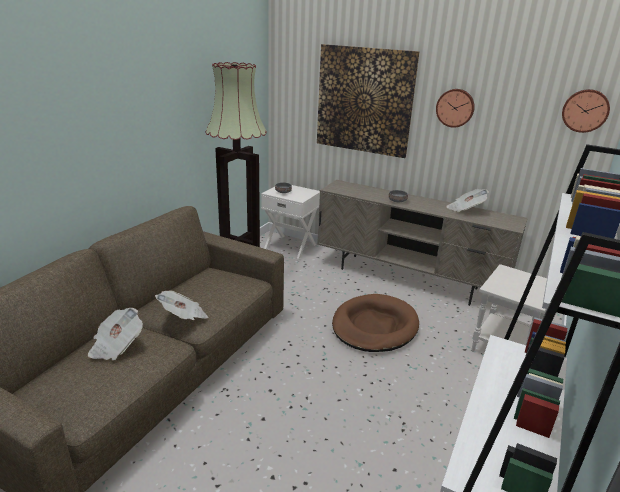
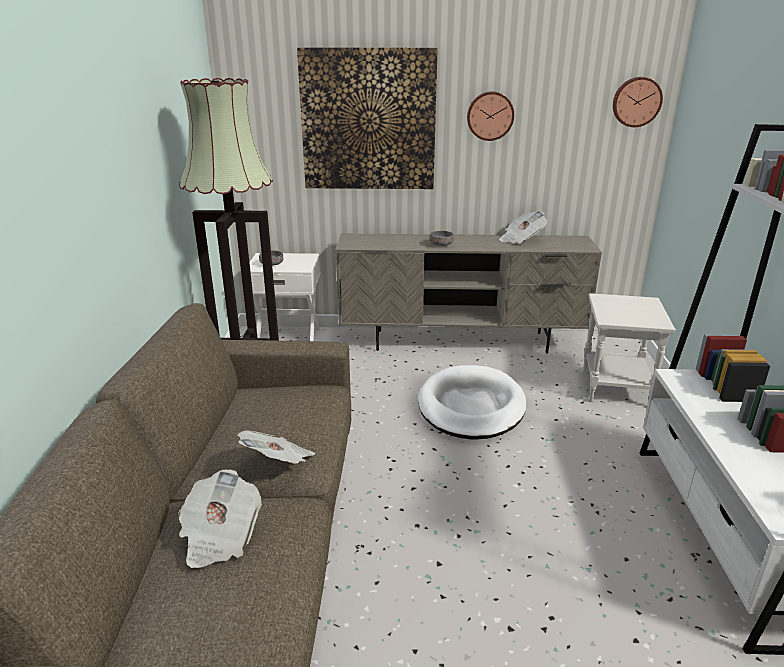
camera: 25 degrees left, 0 degrees up
(374, 326) = (471, 407): brown dog bed -> white dog bed

